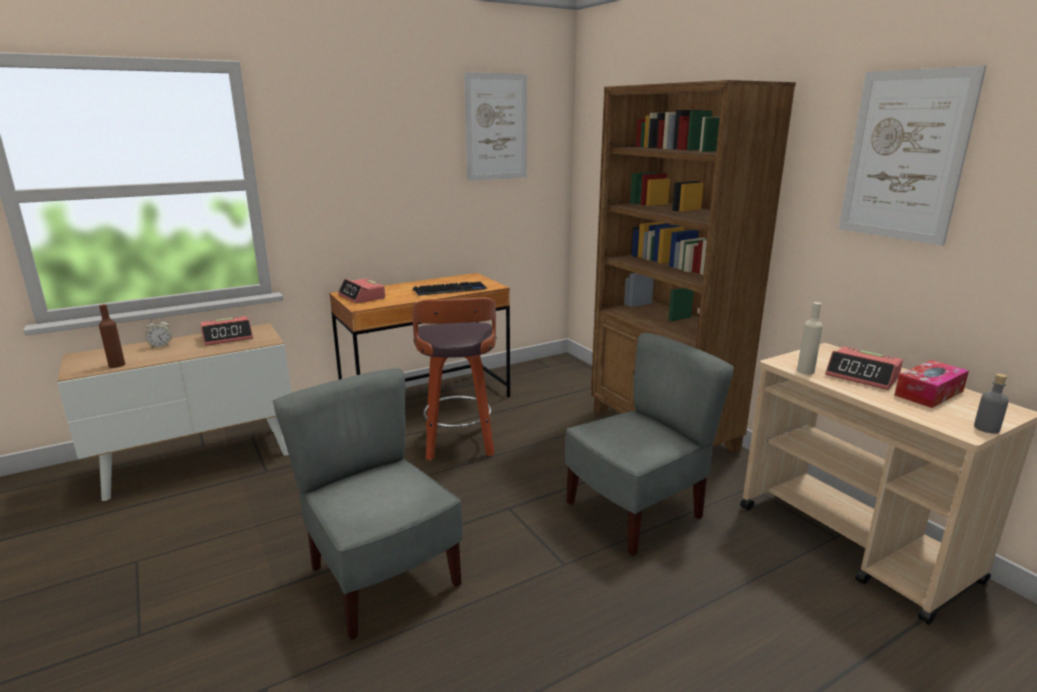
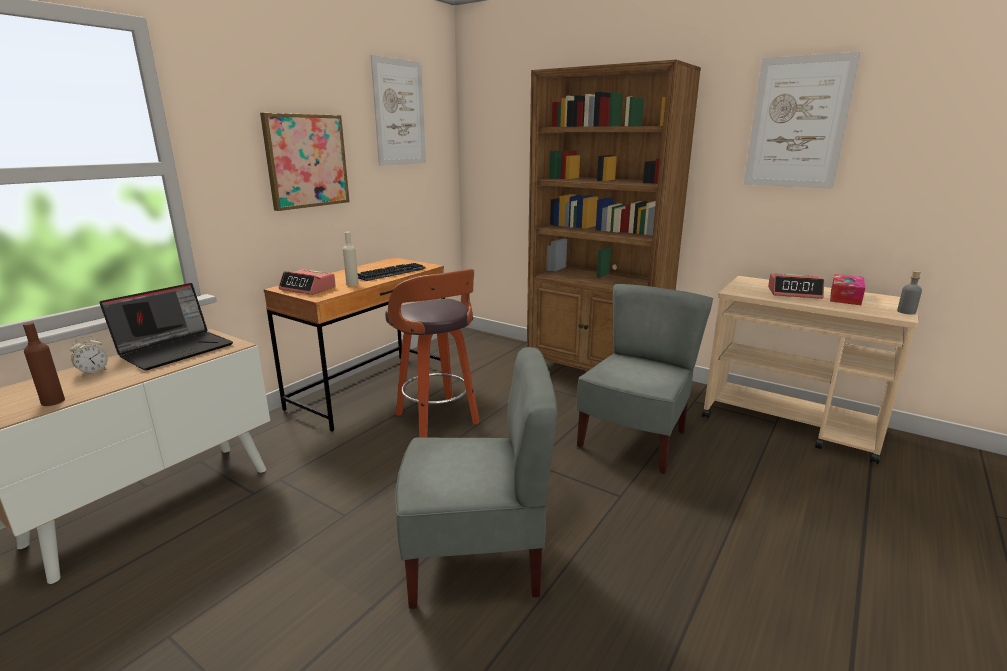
camera: 25 degrees left, 0 degrees up
(228, 337) = (176, 349): alarm clock -> laptop
(381, 578) = (476, 559): grey chair -> grey chair turned 150 degrees clockwise
(384, 177) = (306, 161): none -> picture
(805, 371) = (757, 295): beige bottle -> beige bottle (352, 284)

